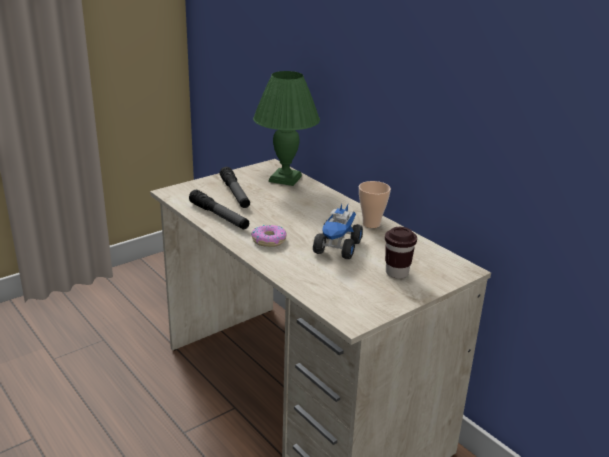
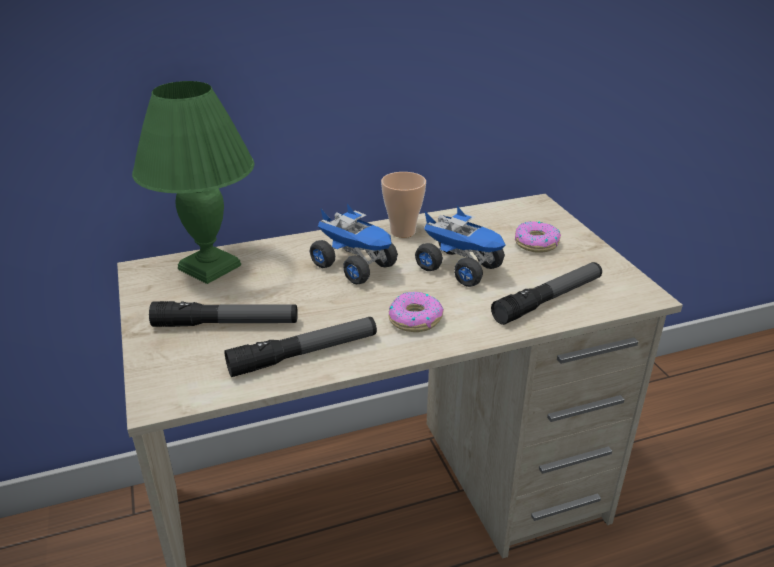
camera: 70 degrees left, 5 degrees up
(315, 215) = (355, 266): none -> toy truck
(319, 282) = (548, 300): none -> flashlight
(397, 273) = (536, 243): brown cup -> donut

